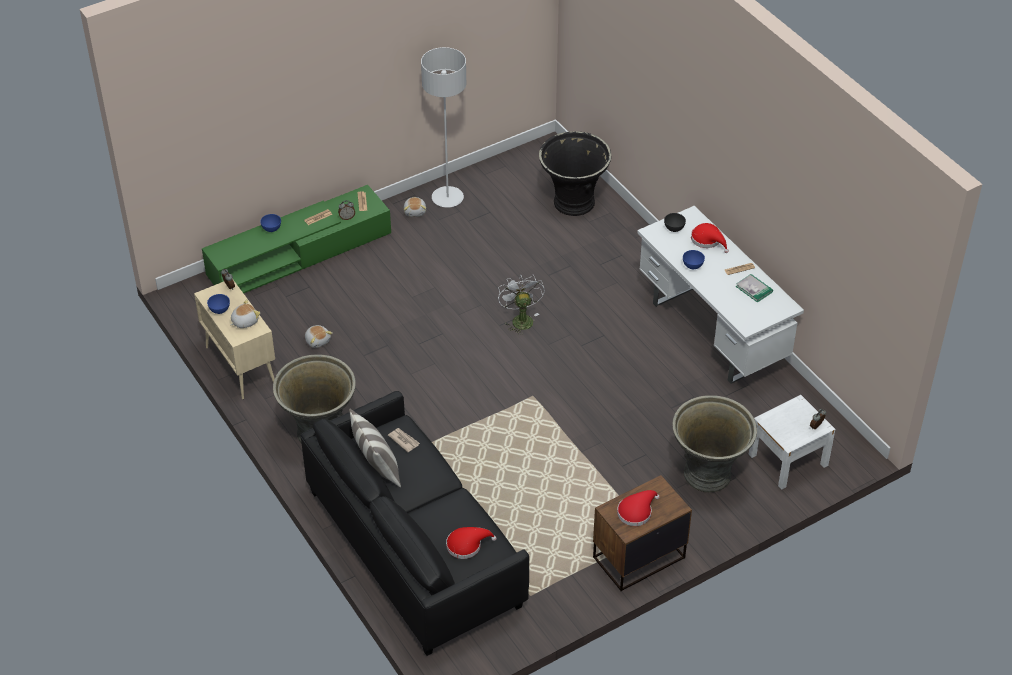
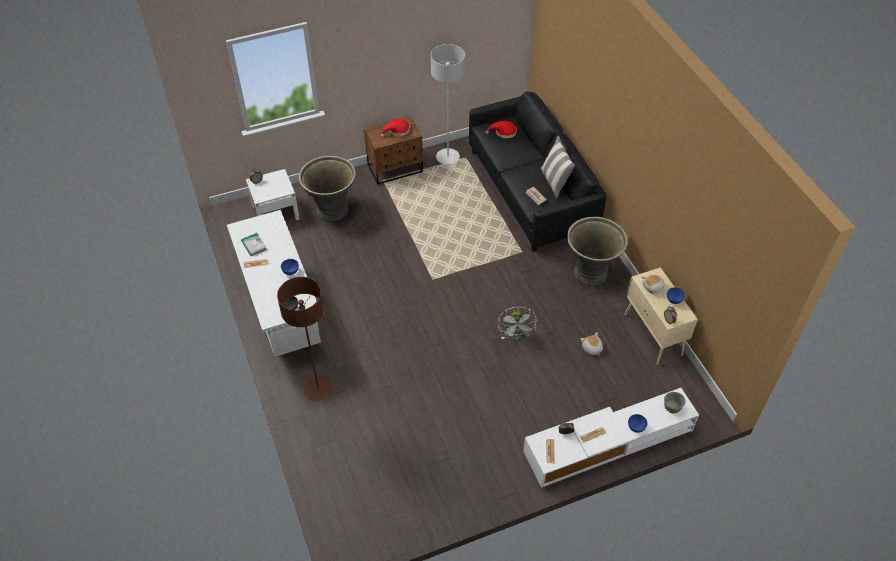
camera: 170 degrees left, 5 degrees up
(231, 249) = (672, 408): none -> grey bowl
(299, 254) = (608, 441): green tv stand -> white tv stand
(415, 211) = (497, 477): plush toy -> none
(447, 198) = (464, 490): grey floor lamp -> grey floor lamp (447, 157)
(520, 319) = (426, 345): white fan -> white fan (516, 336)
(573, 203) = (346, 464): black planter -> none
(630, 261) = (318, 389): none -> brown floor lamp
(708, 240) = (267, 293): red hat -> none

